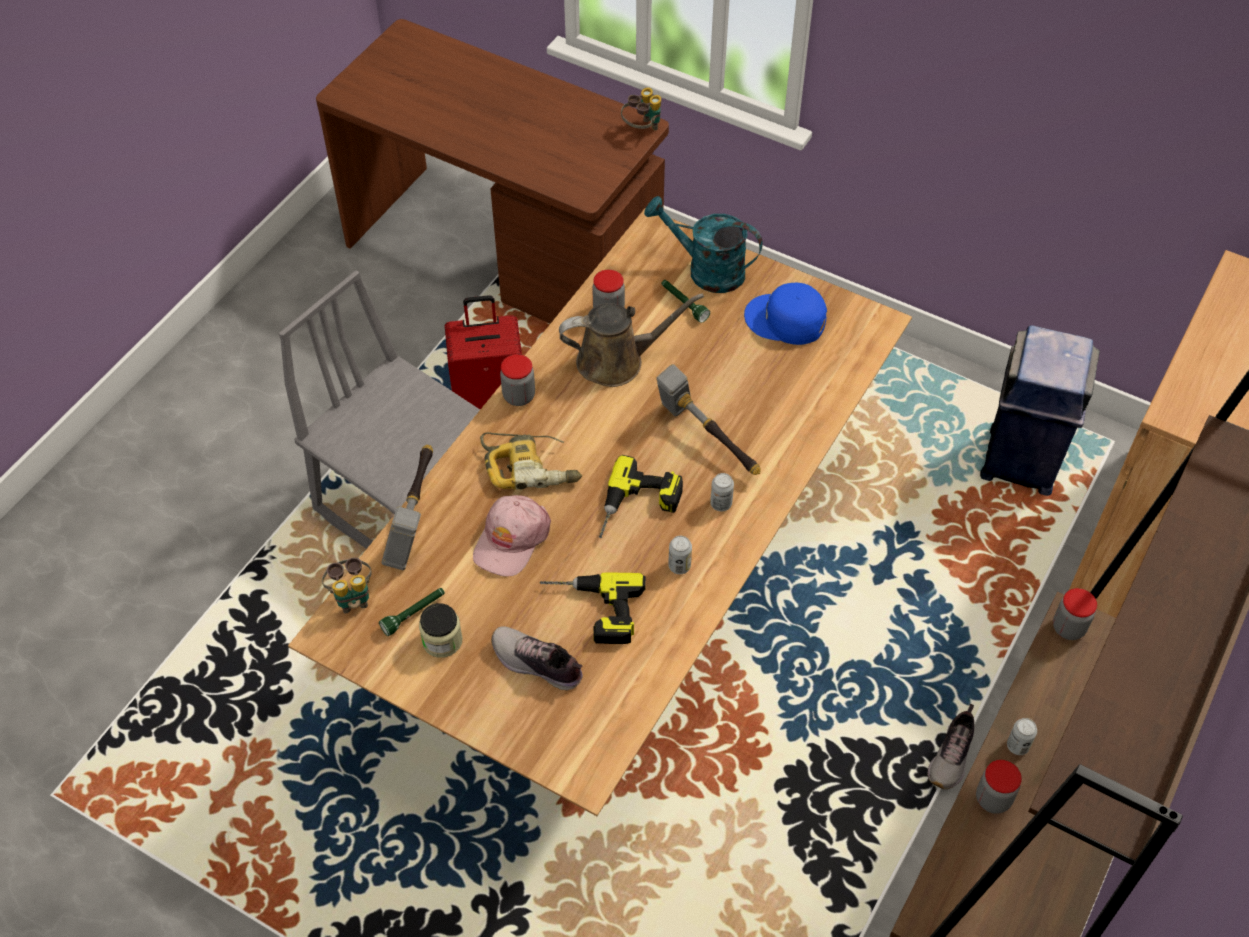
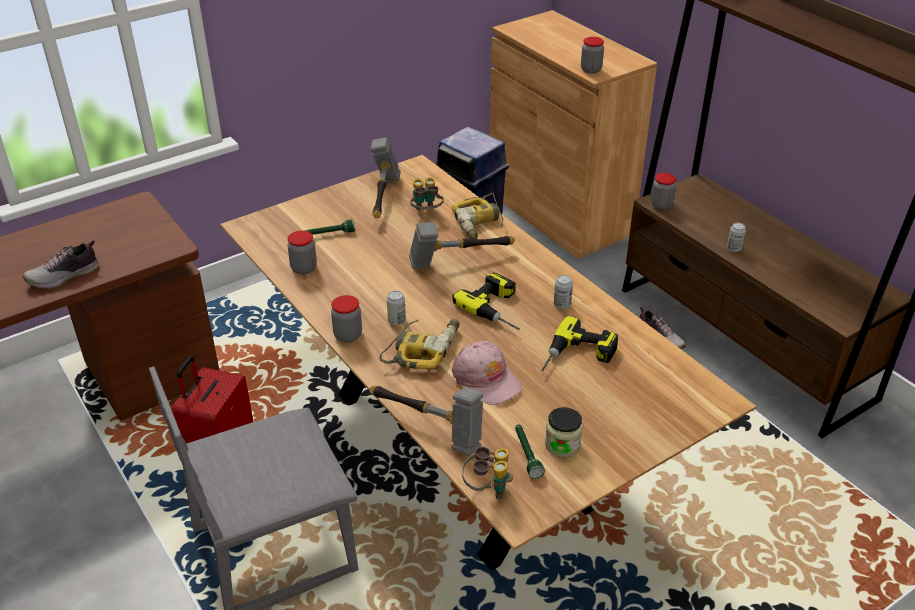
camera: 65 degrees left, 15 degrees down
(537, 665) = (612, 398): shoe -> shoe (65, 276)
(617, 361) = (355, 278): brown watering can -> none
(642, 129) = (140, 203): binoculars -> binoculars (426, 213)
(706, 270) = (307, 216): turquoise watering can -> none
(721, 504) = (520, 271): can -> can (396, 321)
(786, 320) = (383, 198): blue cap -> hammer
(796, 430) = (480, 223): none -> power drill
(993, 799) = (766, 269): jar -> jar (591, 70)

